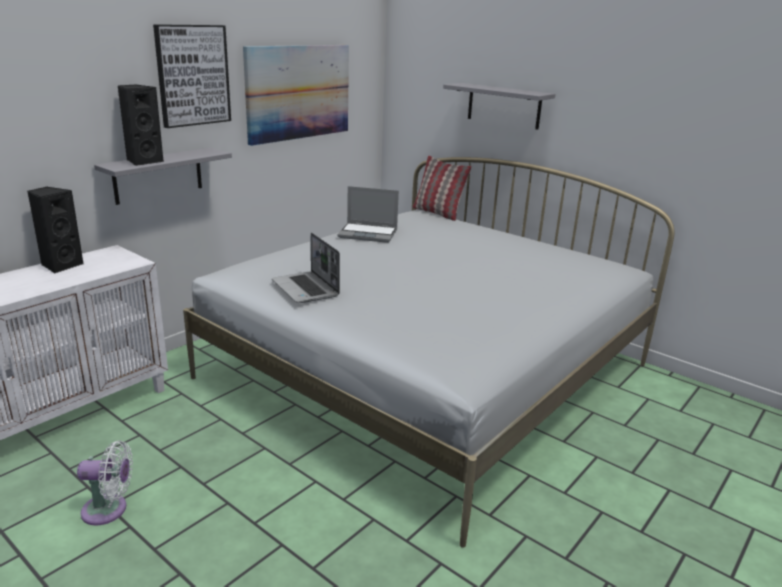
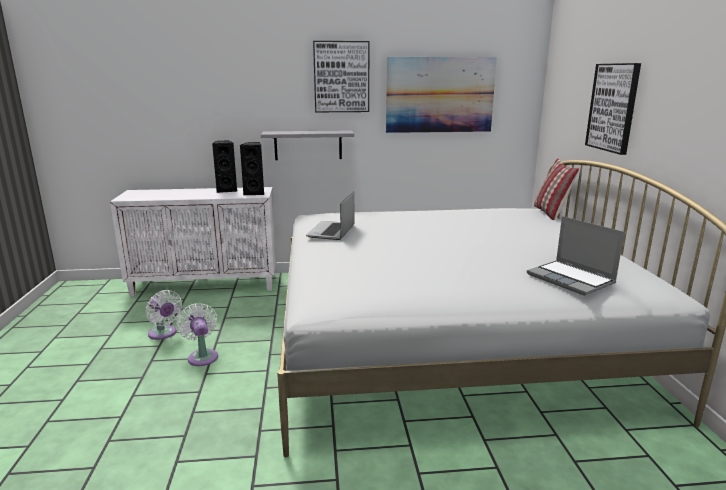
camera: 45 degrees right, 5 degrees down
(143, 161) = (290, 132): black speaker -> black speaker (255, 193)
(214, 507) = (202, 356): none -> white fan
(369, 234) = (451, 213): laptop -> laptop (572, 279)
(504, 106) = (613, 107): grey shelf -> picture

